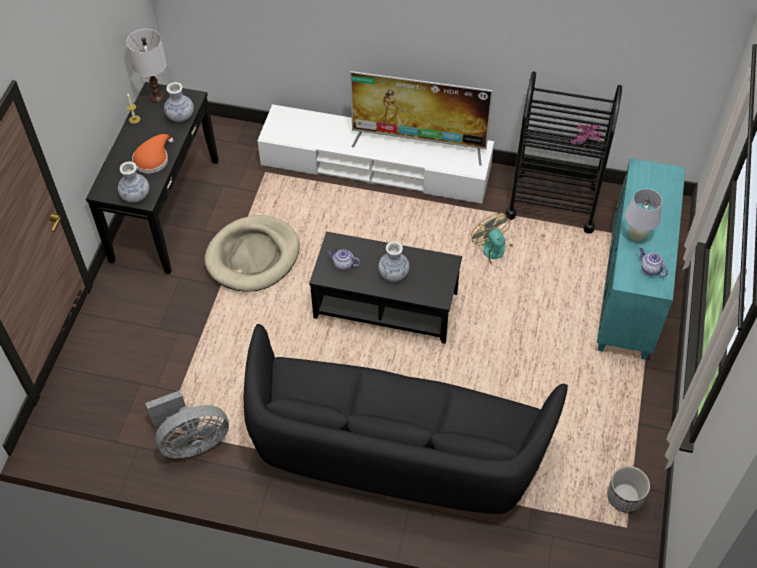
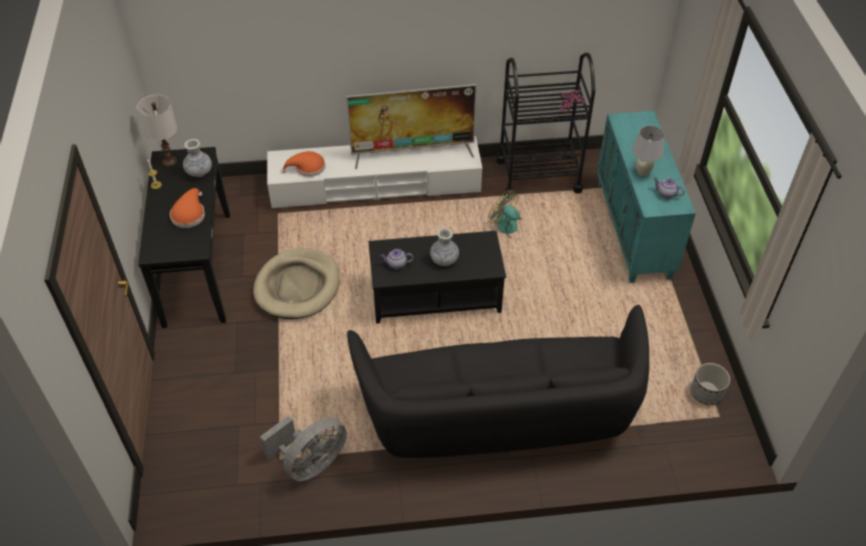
camera: 20 degrees left, 5 degrees down
(135, 195) = (186, 249): vase -> none
(304, 133) = (307, 168): none -> orange hat

